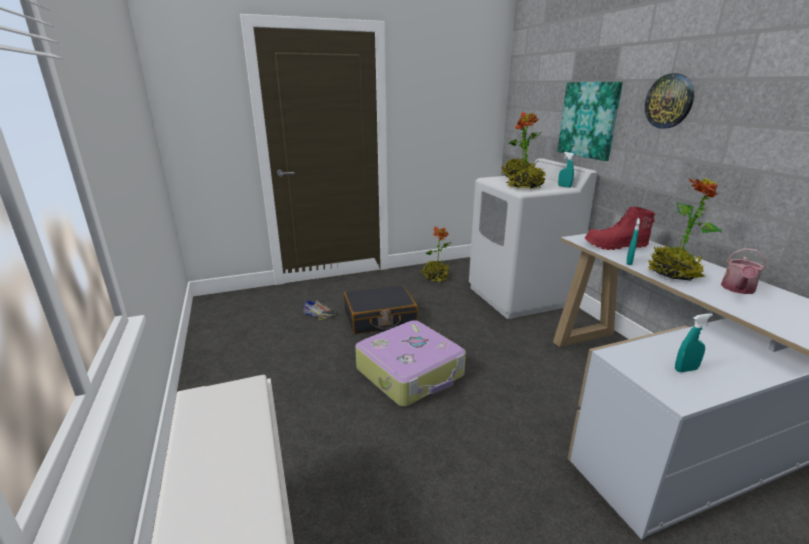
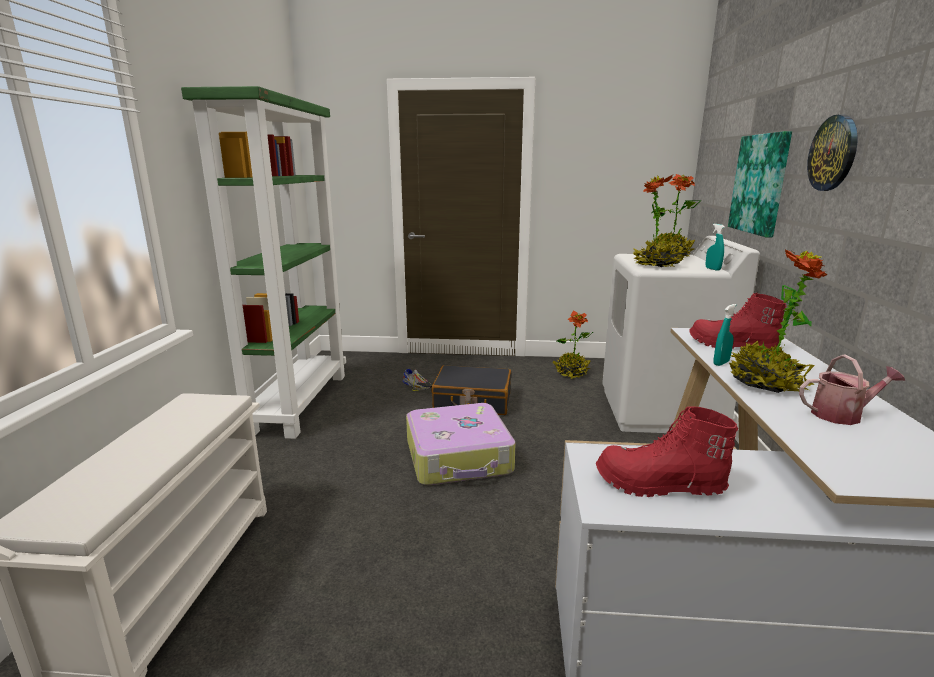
camera: 25 degrees right, 5 degrees down
(216, 356) = (299, 402): none -> green bookcase
(685, 369) = (659, 485): turquoise spray bottle -> red boot
(738, 289) = (842, 415): watering can -> watering can turned 150 degrees counterclockwise

